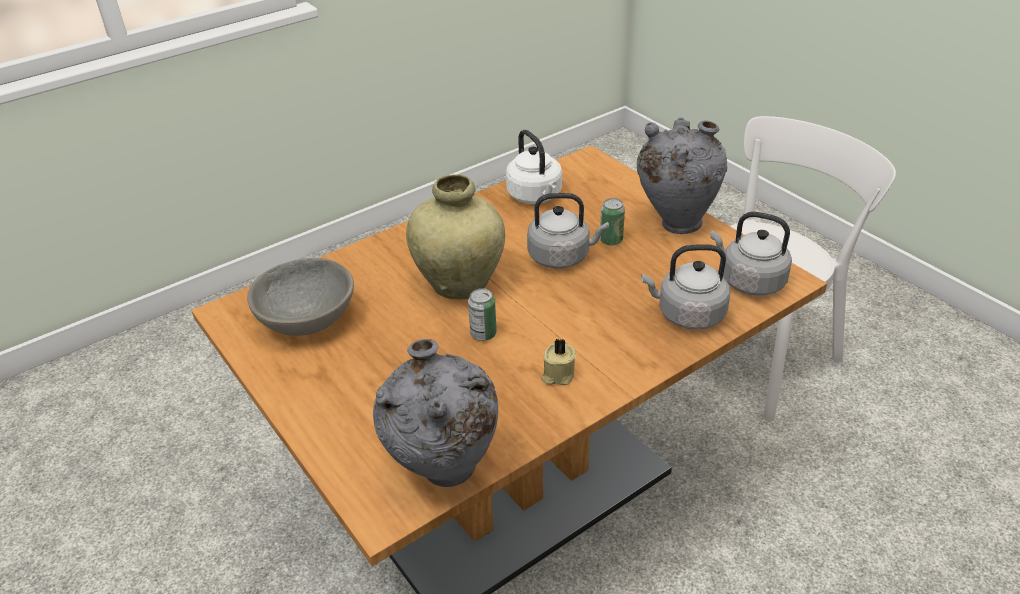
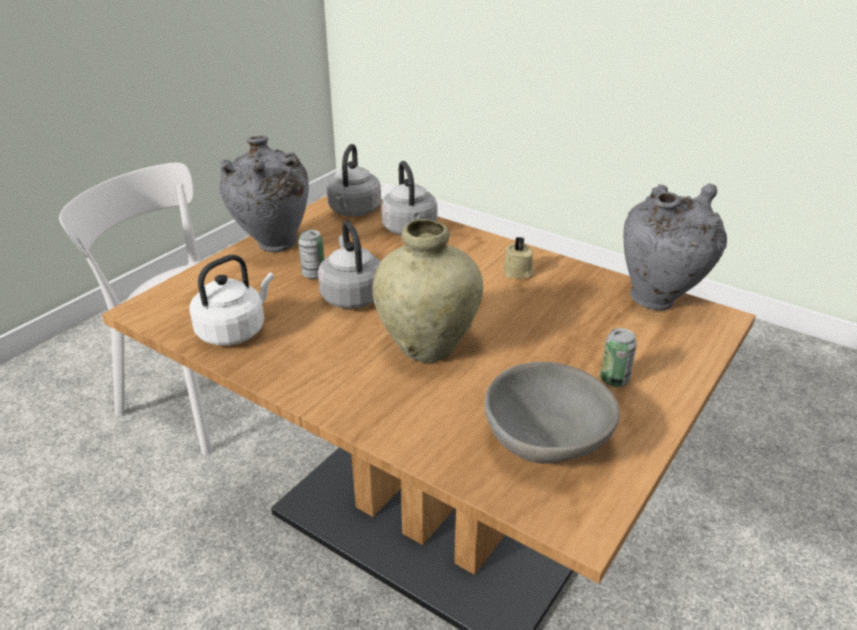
camera: 110 degrees left, 5 degrees down
(483, 334) = (492, 316): can -> can (614, 380)

